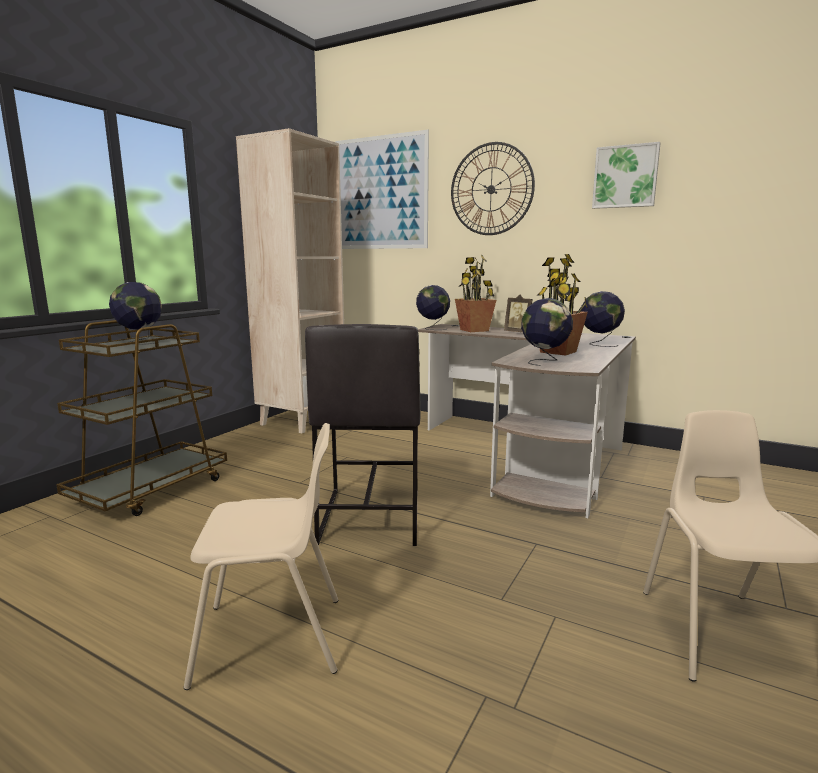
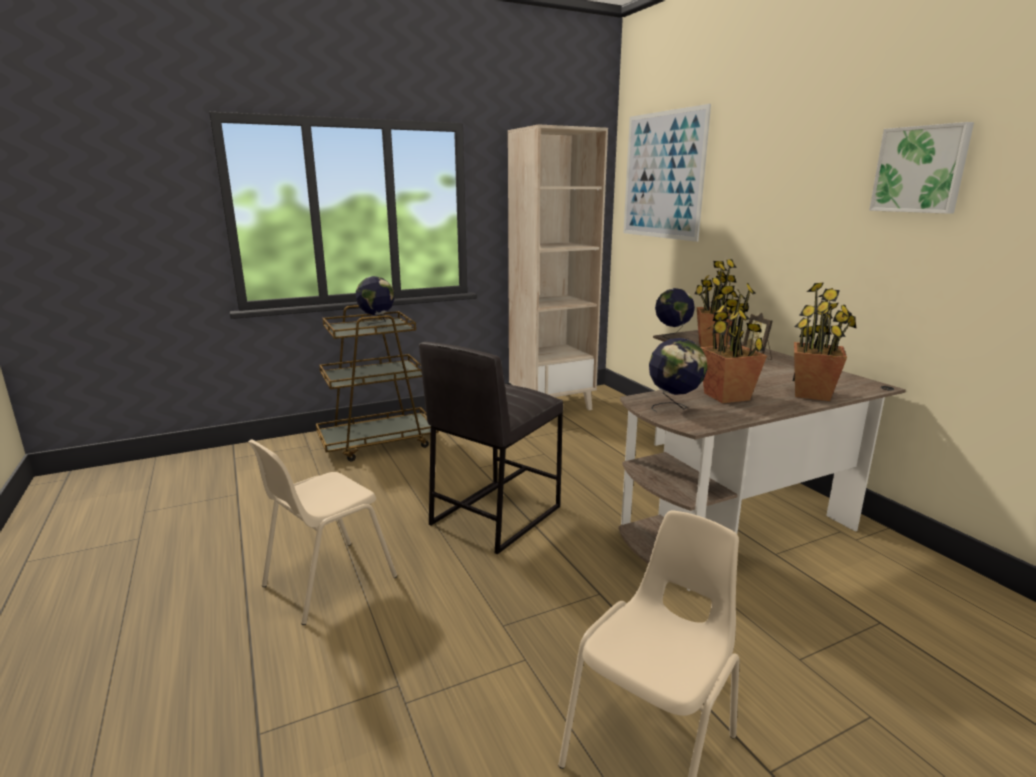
camera: 35 degrees right, 5 degrees up
(272, 639) = (327, 581): beige chair -> beige chair turned 105 degrees clockwise
(491, 189) = (764, 177): wall clock -> none
(599, 344) = (811, 394): globe -> potted plant

